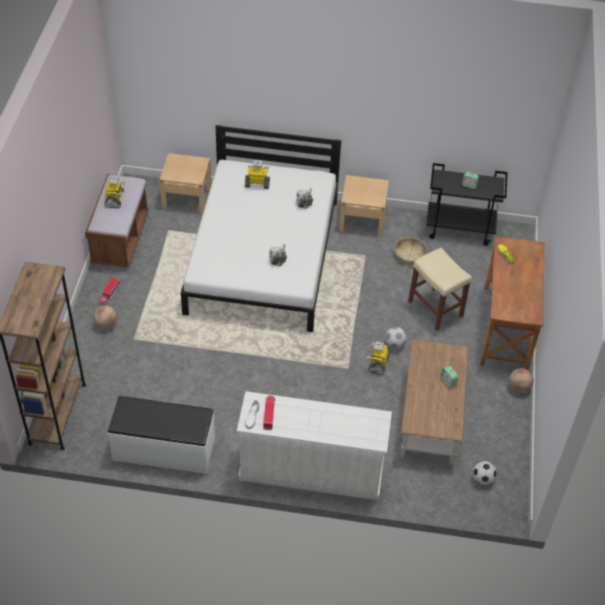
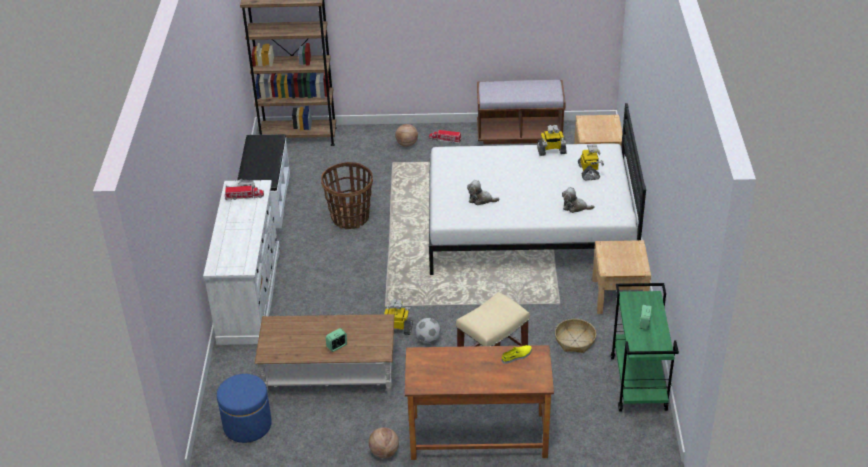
camera: 85 degrees right, 10 degrees down
(115, 199) = (524, 87): toy robot -> toy robot (551, 151)
(213, 381) = (350, 217): none -> basket
(460, 229) = (639, 384): black cart -> green cart
(482, 479) = (247, 425): football -> blue ottoman

